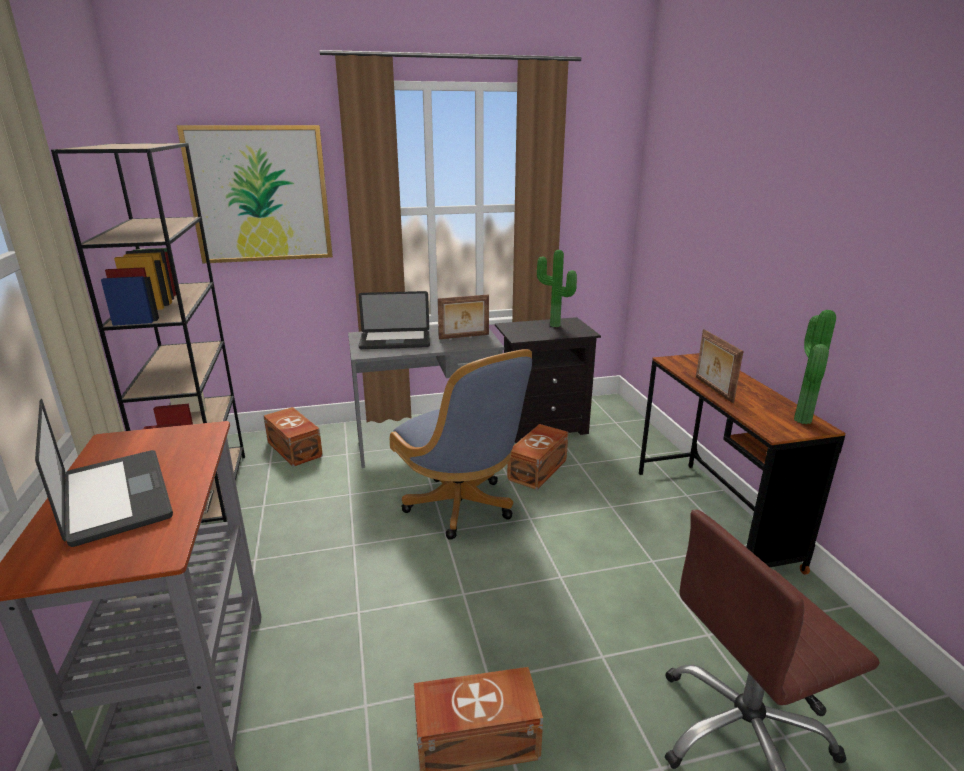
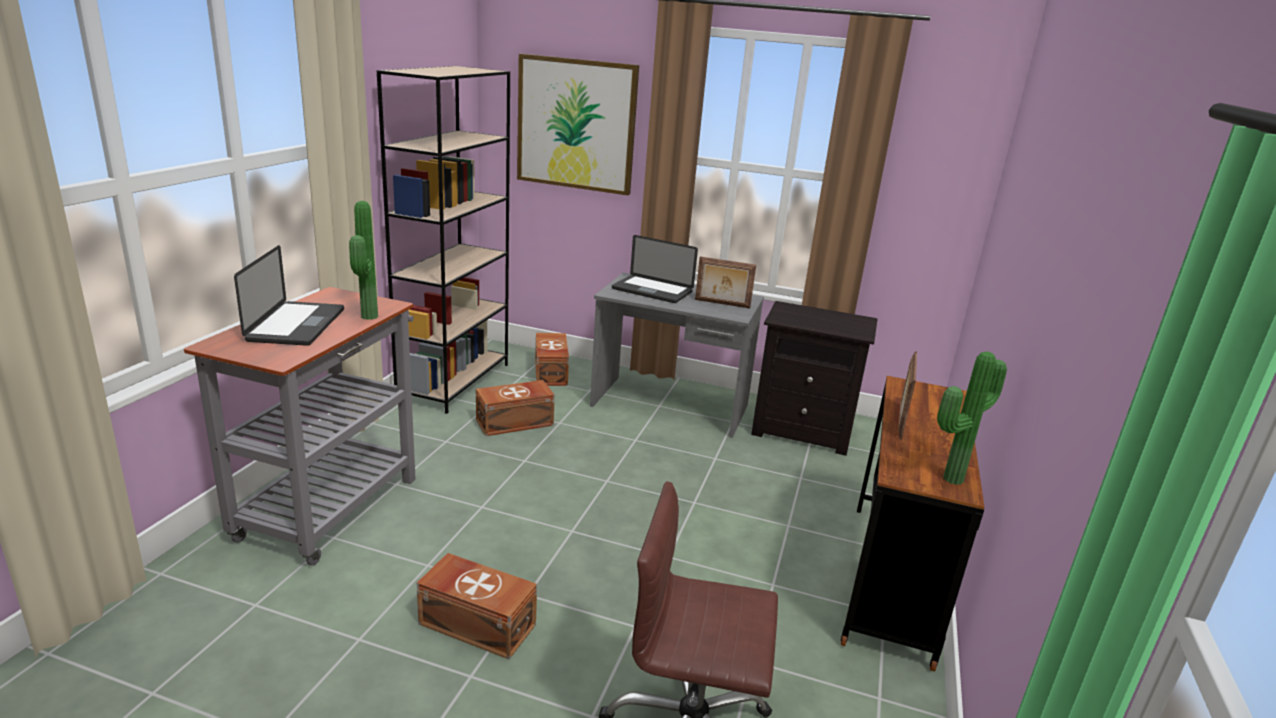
camera: 30 degrees right, 0 degrees up
(464, 511) = (641, 472): blue office chair -> none
(539, 469) = (752, 467): brown storage box -> brown storage box (516, 423)
(553, 326) = (835, 319): potted plant -> potted plant (366, 317)

